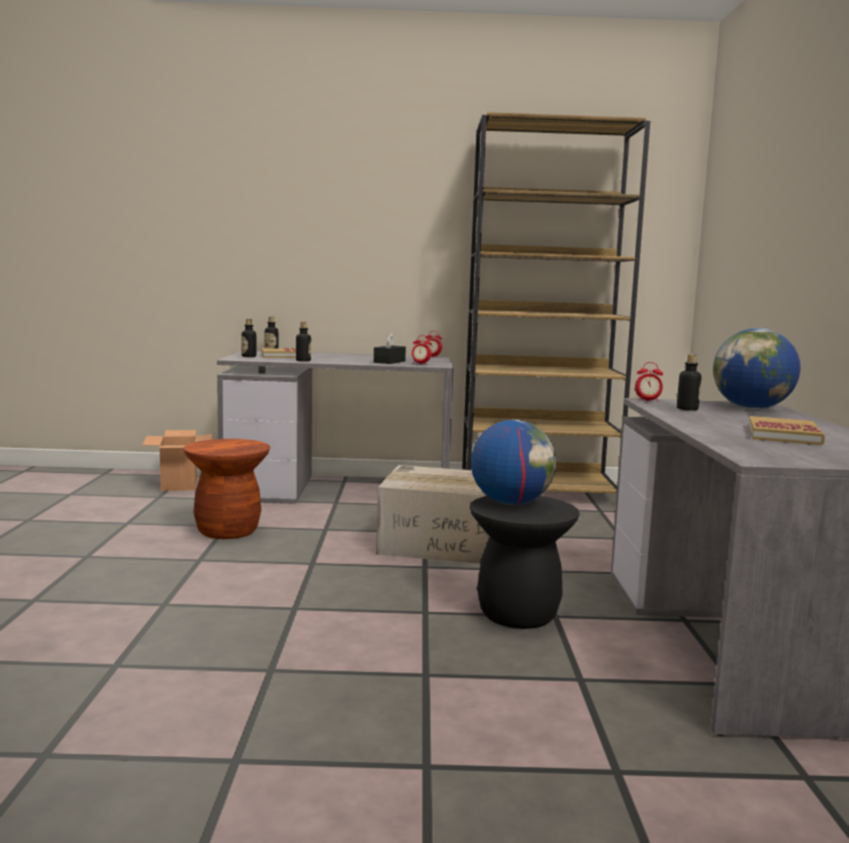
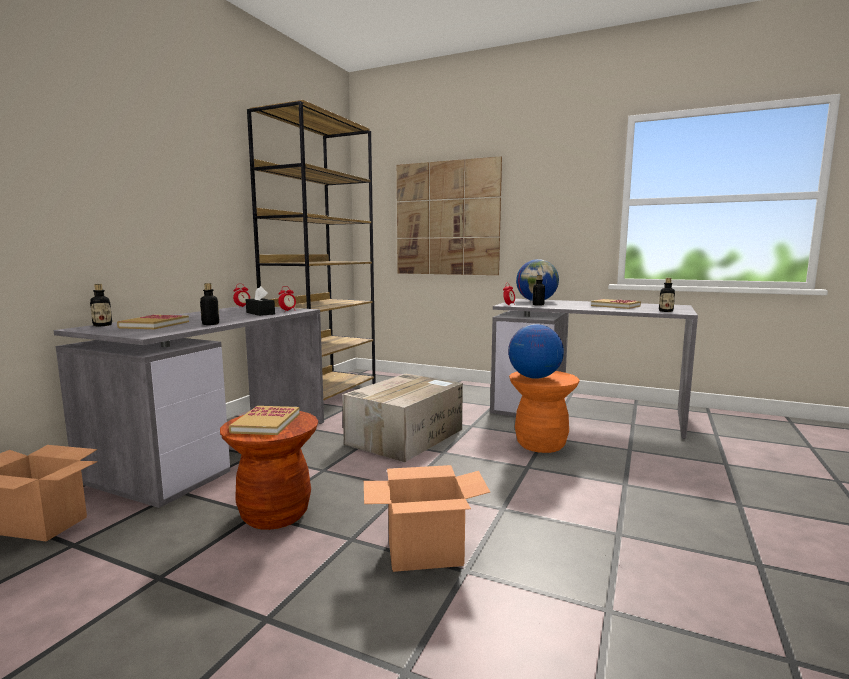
camera: 65 degrees left, 0 degrees up
(186, 586) = (424, 554): none -> cardboard box
(226, 445) = (266, 423): none -> book
(249, 356) = (134, 331): bottle -> bottle (665, 311)
(518, 615) = (540, 444): black stool -> orange stool
(763, 249) = (447, 218): none -> picture

